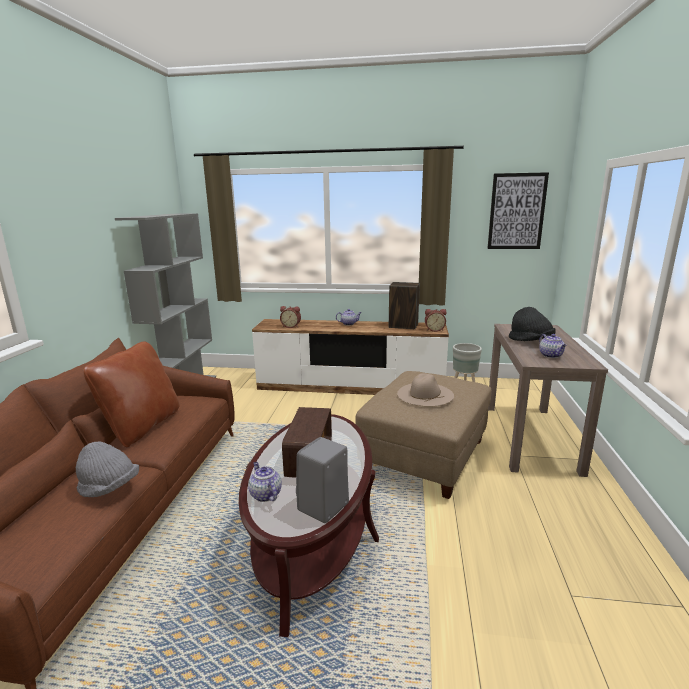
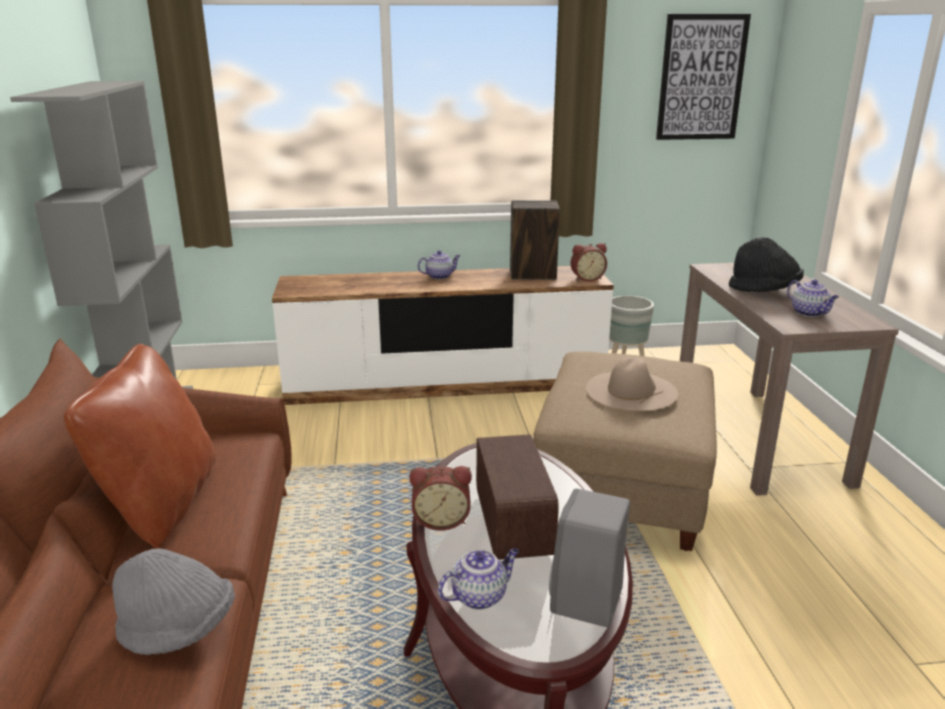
camera: 15 degrees left, 5 degrees up
(265, 494) = (480, 596): teapot -> teapot turned 105 degrees clockwise
(291, 326) = (341, 288): alarm clock -> alarm clock (441, 520)

